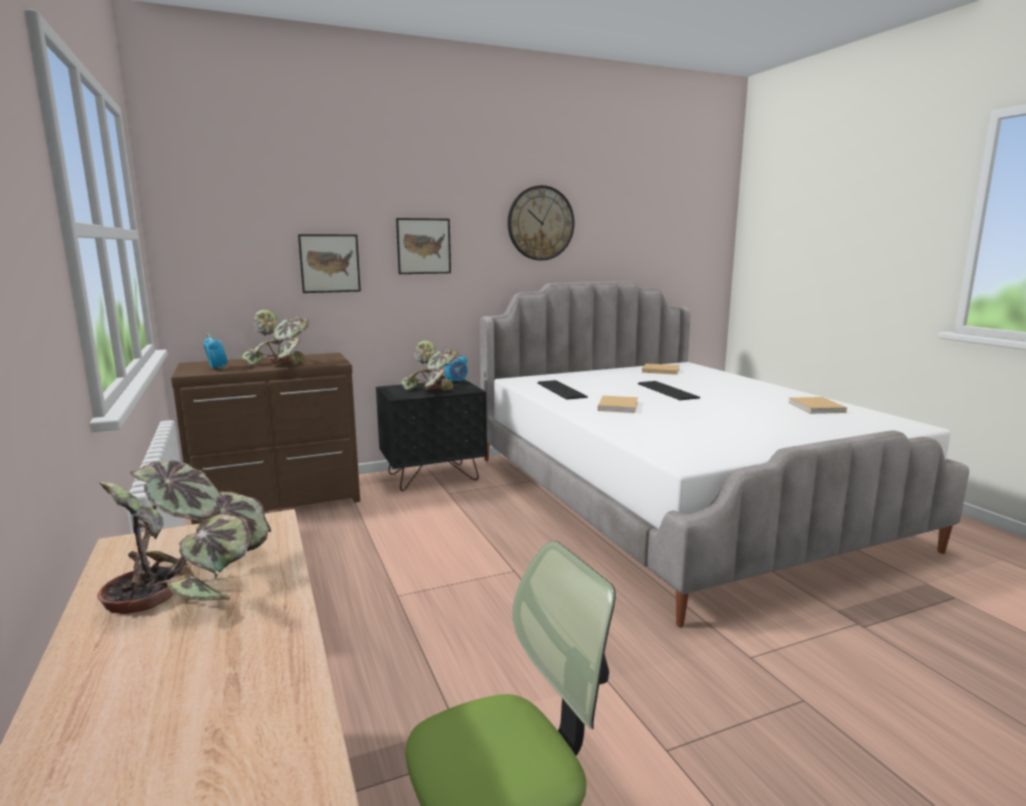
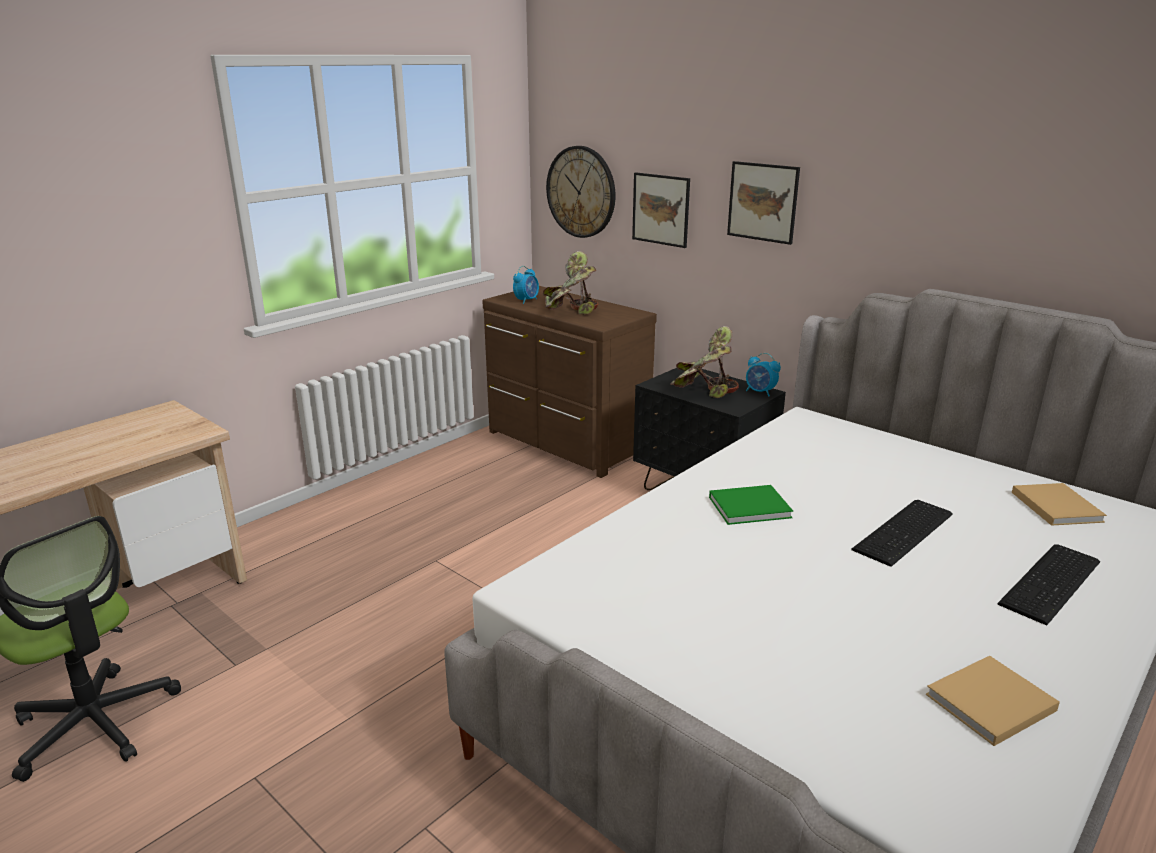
camera: 65 degrees right, 10 degrees up
(194, 580) = (113, 440): potted plant -> none
(540, 223) = (947, 186): wall clock -> wall clock (581, 192)
(562, 389) = (793, 455): keyboard -> keyboard (1054, 583)
(618, 406) = (752, 507): beige book -> green book

